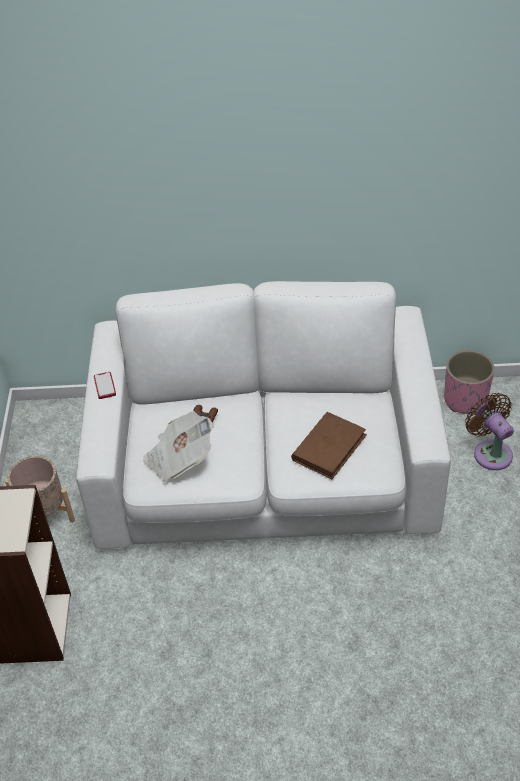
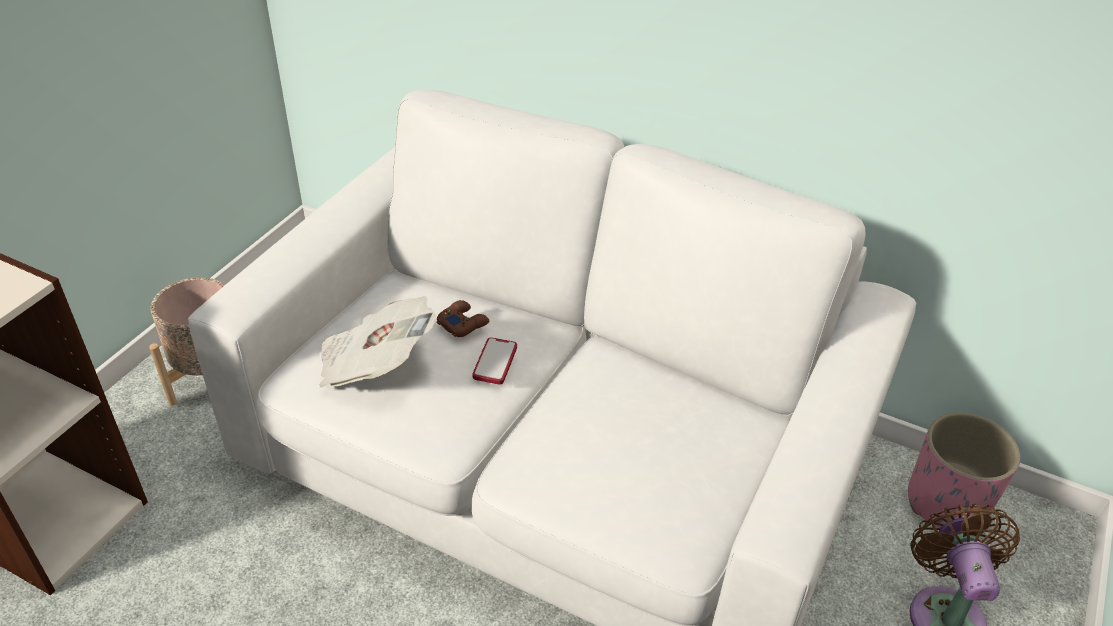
camera: 25 degrees right, 5 degrees down
(105, 386) = (339, 213): phone -> phone (495, 362)
(329, 447) = (616, 457): brown book -> none

